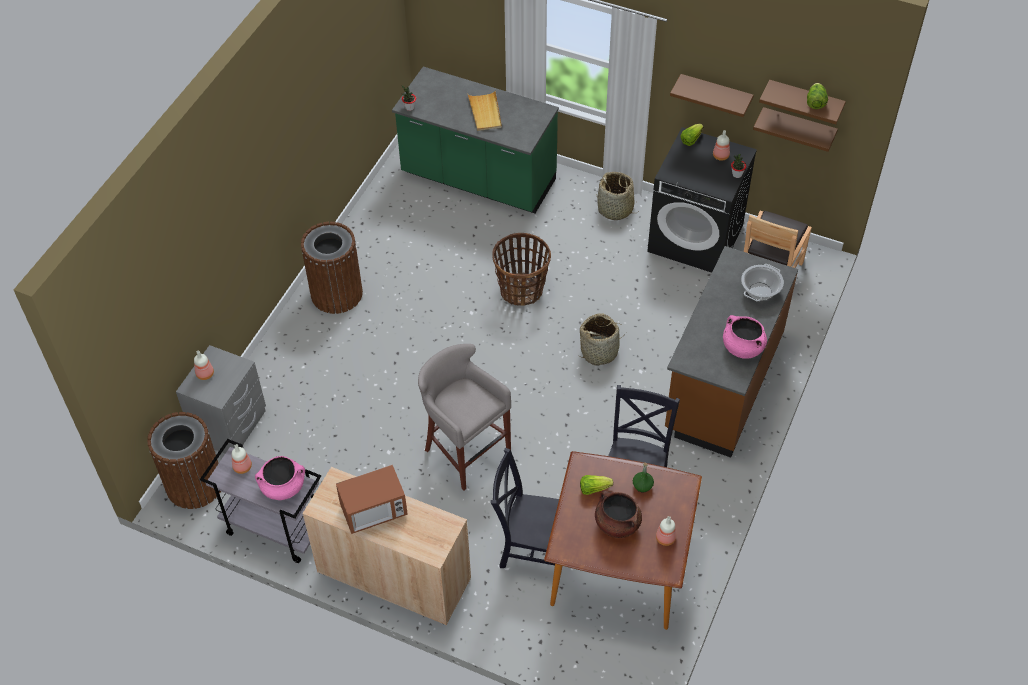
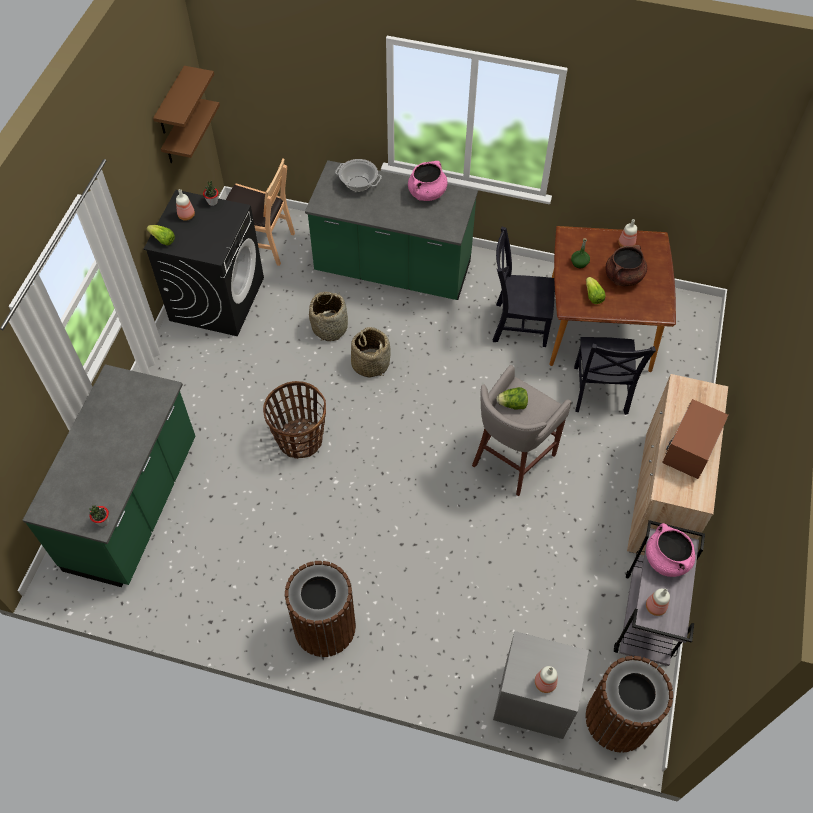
camera: 100 degrees left, 5 degrees up
(374, 511) = (689, 450): microwave -> microwave turned 120 degrees counterclockwise
(485, 112) = (114, 436): beige tray -> none
(615, 209) = (179, 368): basket -> basket (330, 327)
(715, 94) = (140, 186): brown shelf -> none
(722, 384) = (393, 270): brown counter -> green counter
(815, 102) = (187, 85): lettuce -> lettuce (512, 404)

